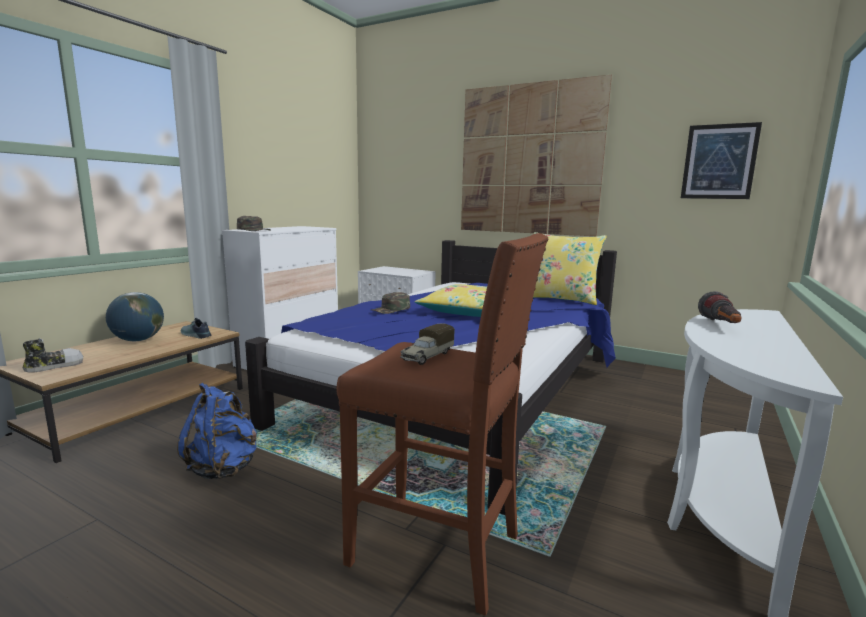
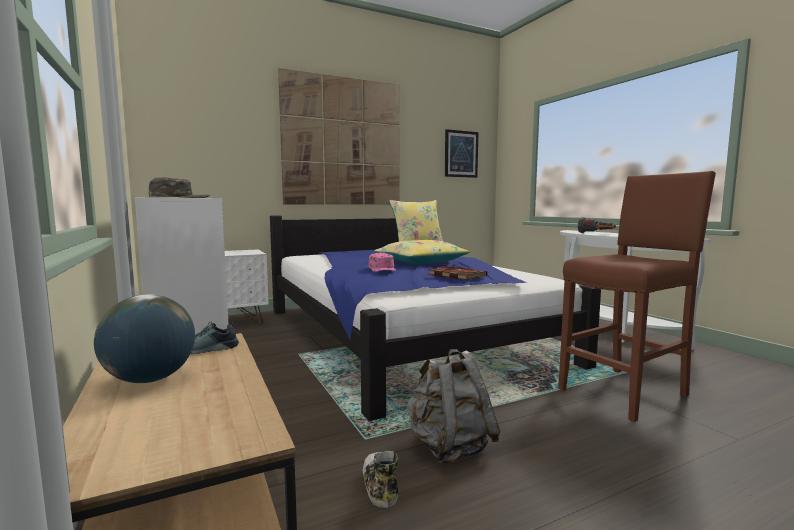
camera: 55 degrees left, 5 degrees down
(54, 366) = (184, 439): shoe -> shoe (380, 486)
(224, 468) = (449, 447): blue backpack -> grey backpack
(387, 331) = (455, 275): none -> book
(391, 309) = (382, 269): green cap -> pink cap
(427, 357) = (618, 258): toy truck -> none

